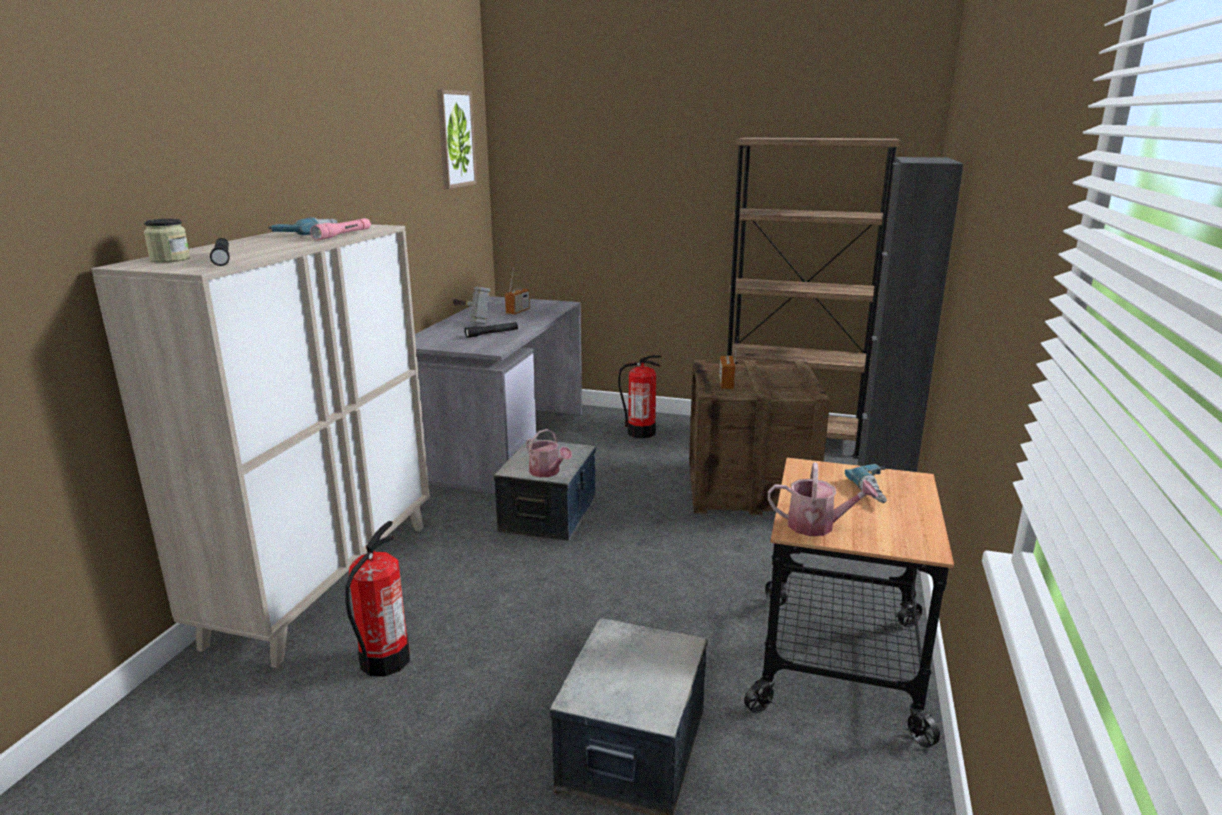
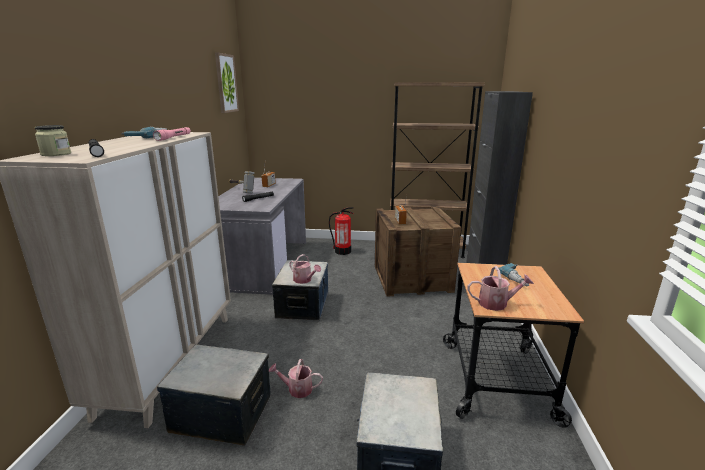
camera: 10 degrees left, 0 degrees up
(384, 660) = (222, 413): fire extinguisher -> storage box
(503, 640) = (296, 389): none -> watering can

